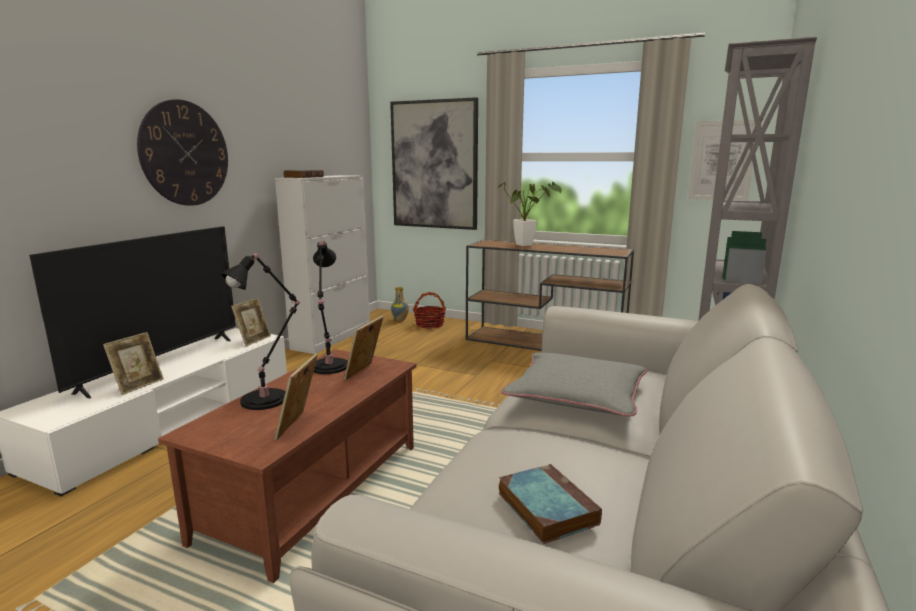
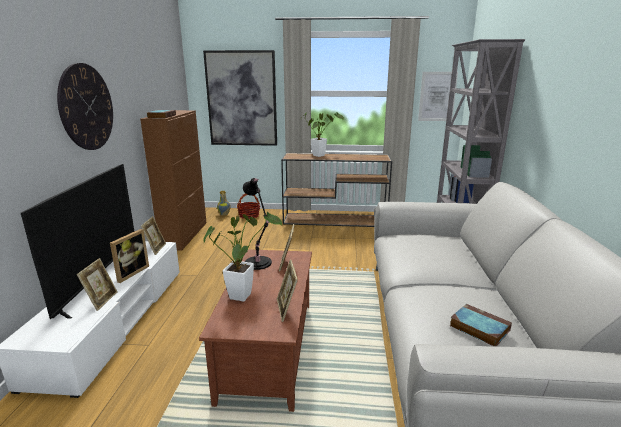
camera: 20 degrees left, 5 degrees up
(199, 361) = (130, 273): none -> picture frame
(268, 398) = (243, 293): black table lamp -> potted plant
(333, 337) = (185, 235): white cabinet -> brown cabinet
(576, 394) = (429, 258): grey pillow -> none

